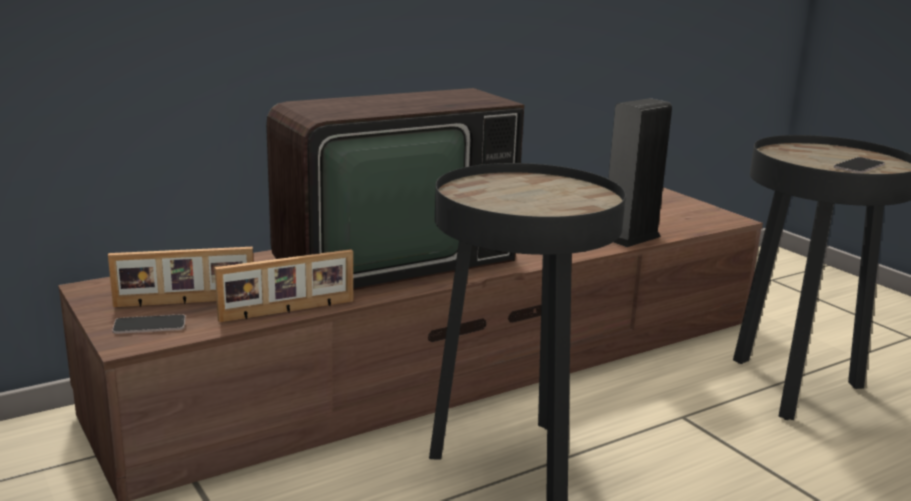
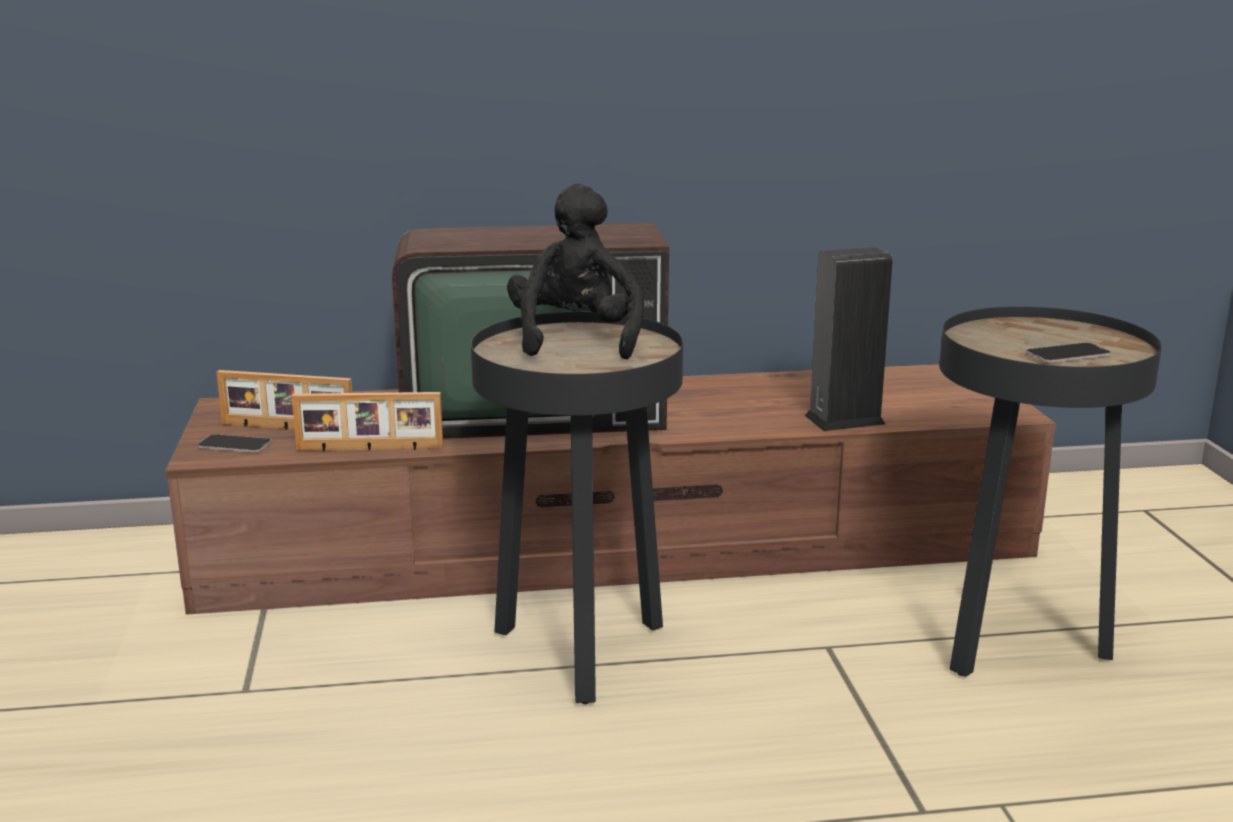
camera: 25 degrees right, 0 degrees up
(512, 187) = (575, 339): none -> black plush toy

